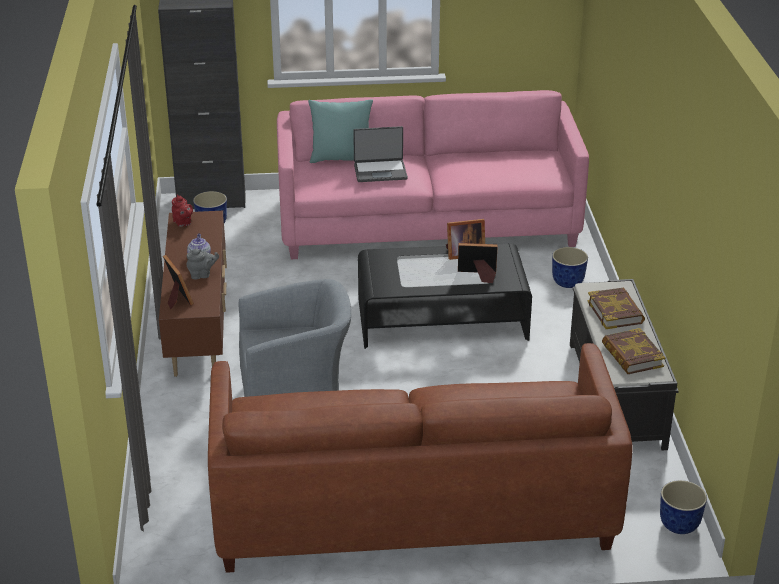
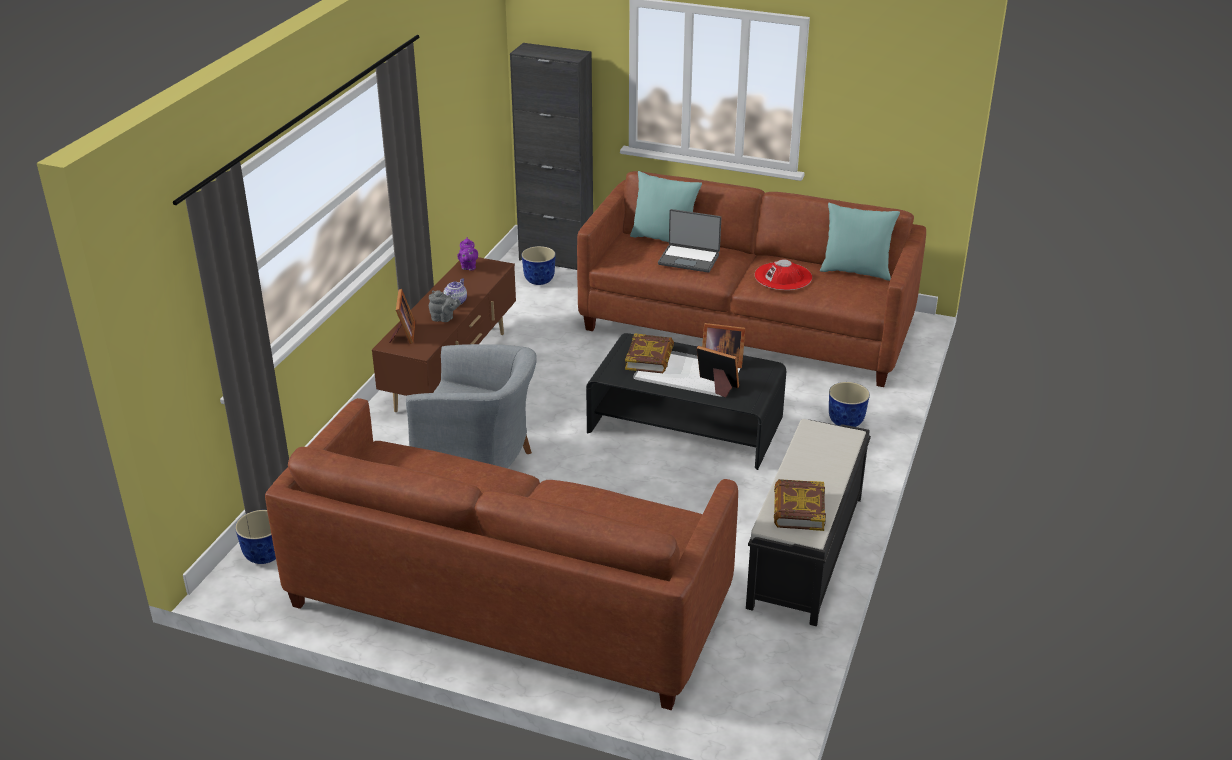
camera: 25 degrees right, 0 degrees up
(183, 223) = (468, 267): red teapot -> purple teapot
(428, 223) = (747, 327): pink sofa -> brown sofa
(470, 169) = (783, 276): none -> red hat
(523, 151) = (856, 271): none -> turquoise pillow
(615, 312) = (819, 459): book -> book (649, 358)
(680, 525) = (765, 710): planter -> planter (264, 556)

